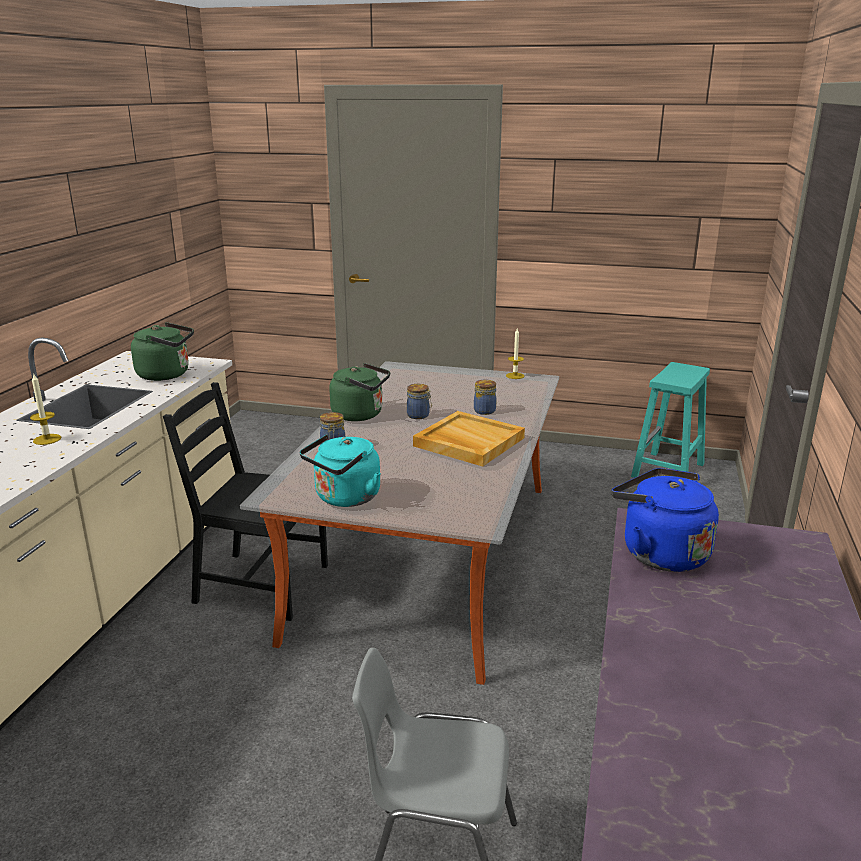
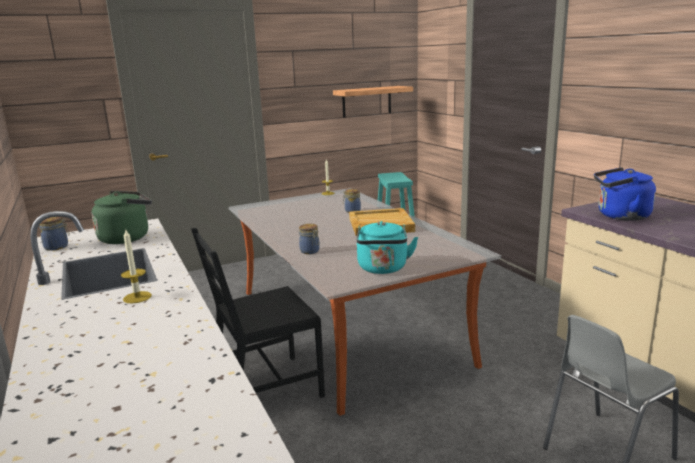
camera: 40 degrees left, 5 degrees down
(361, 415) = (285, 233): green kettle -> none
(419, 415) = (322, 223): jar -> jar (57, 247)
(668, 247) = (366, 101): none -> shelf

